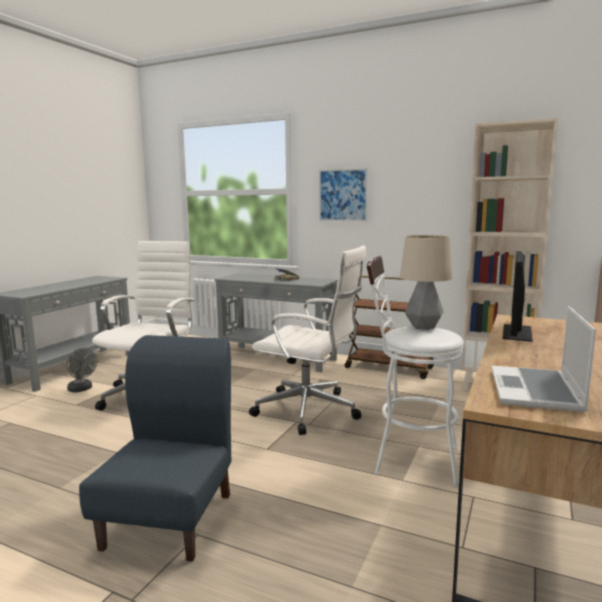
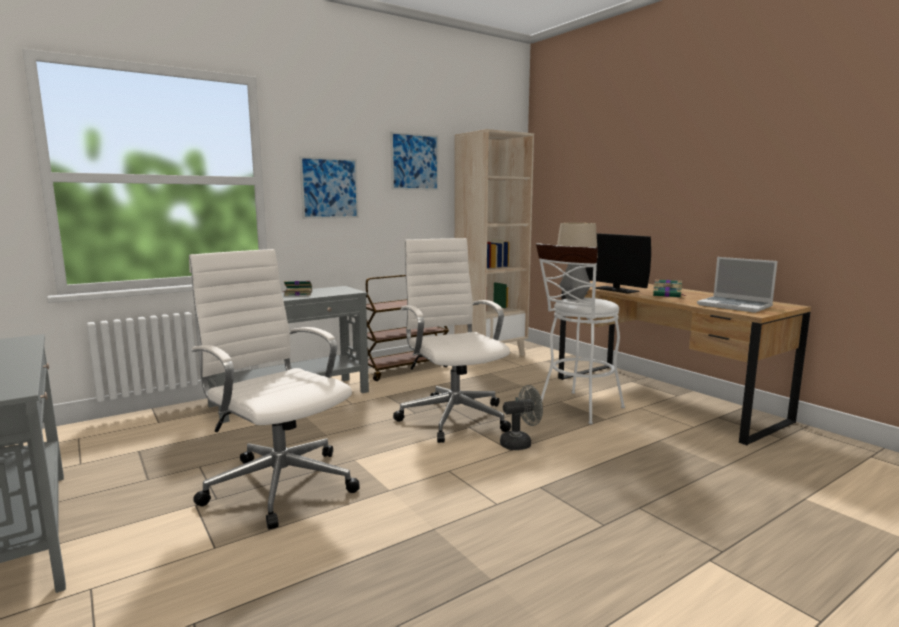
camera: 60 degrees left, 0 degrees up
(82, 389) = (152, 537): grey fan -> grey fan (520, 443)
(171, 519) = (608, 516): blue chair -> none
(310, 411) = (453, 417): white office chair -> white office chair turned 75 degrees counterclockwise
(430, 166) = (414, 162): none -> picture
(539, 354) = (667, 295): none -> book

